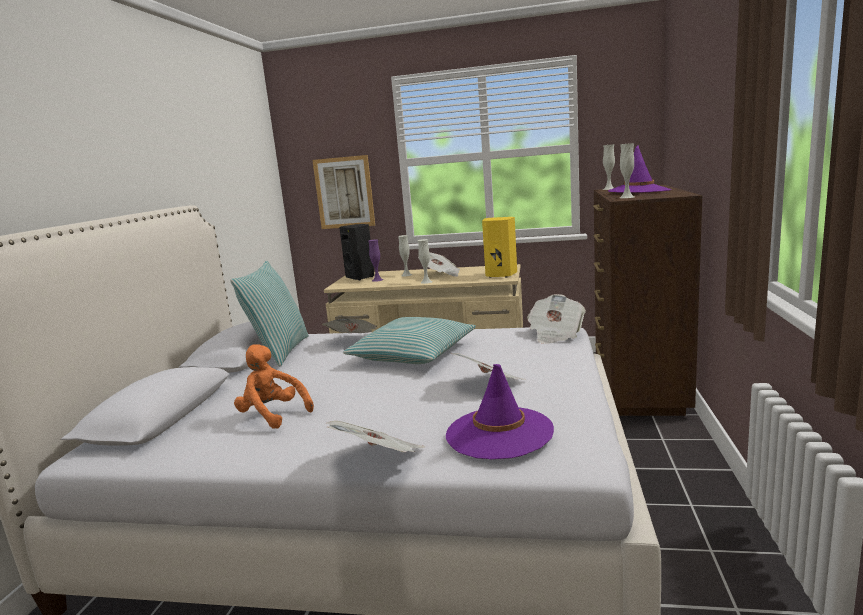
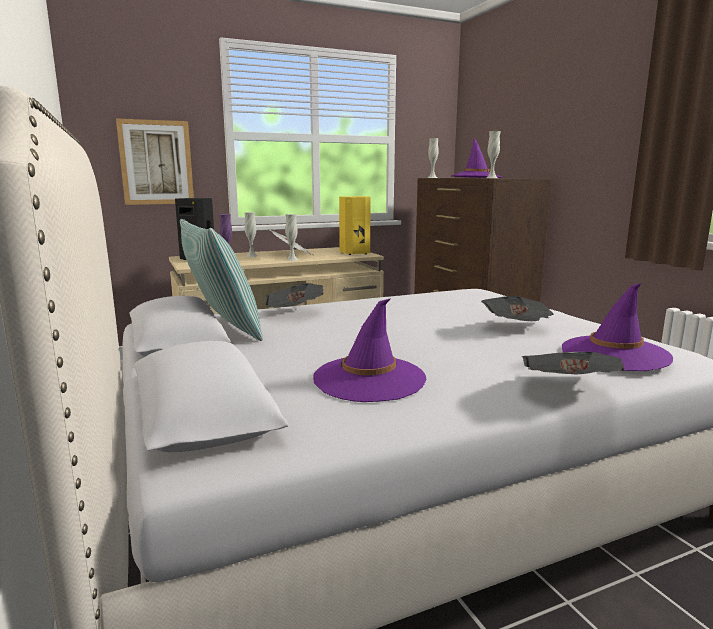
camera: 35 degrees left, 0 degrees up
(272, 415) = (369, 379): orange plush toy -> purple hat
(412, 354) = (388, 316): pillow -> none
(555, 334) = (479, 293): newspaper -> none

